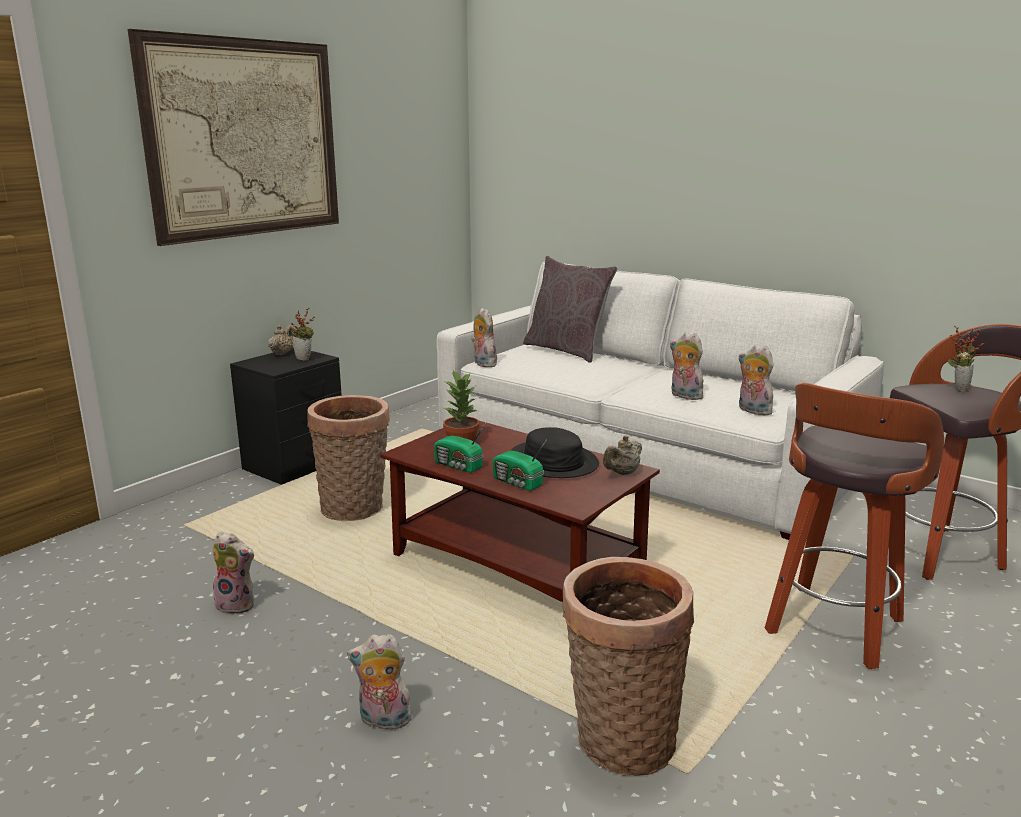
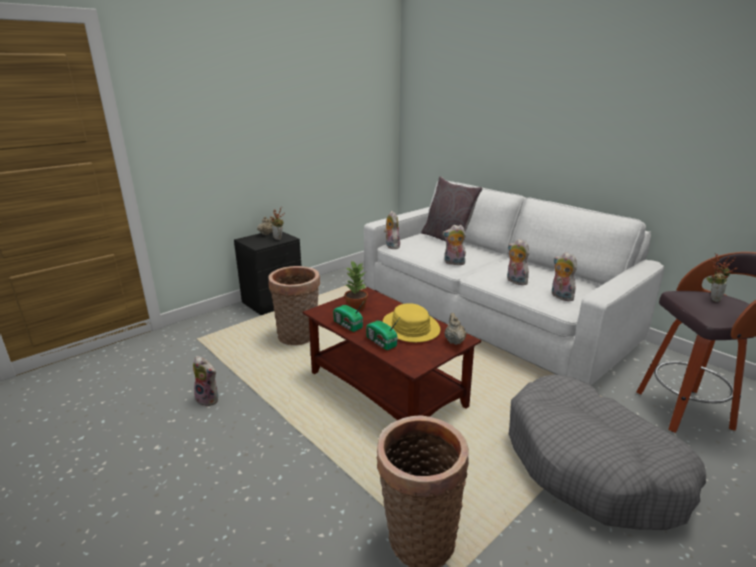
camera: 10 degrees right, 5 degrees up
(245, 139) = (244, 99): picture -> none
(383, 721) = (268, 499): plush toy -> plush toy (453, 263)
(553, 461) = (410, 327): black hat -> yellow hat
(622, 473) = (454, 341): beige teapot -> beige teapot turned 120 degrees clockwise
(833, 628) = (591, 465): stool -> grey dog bed

